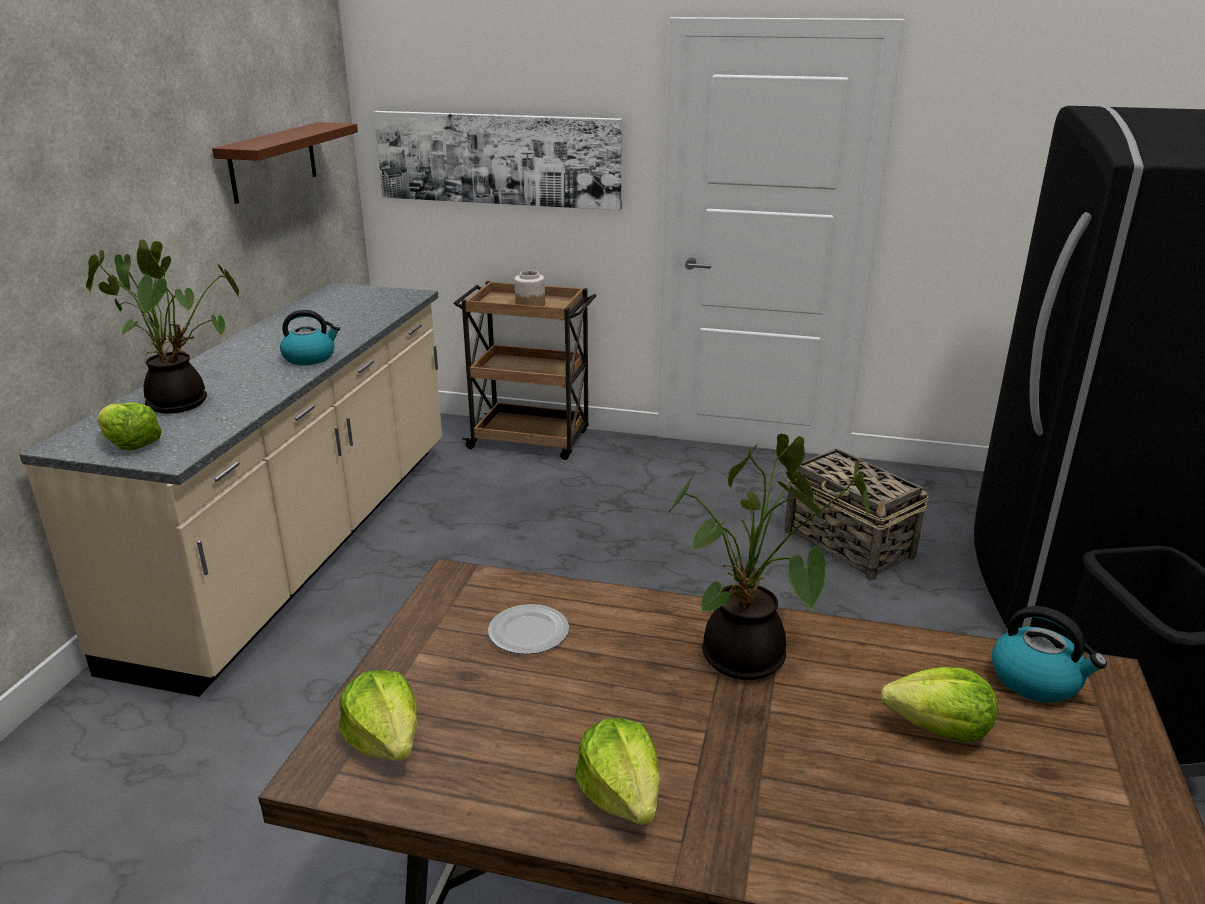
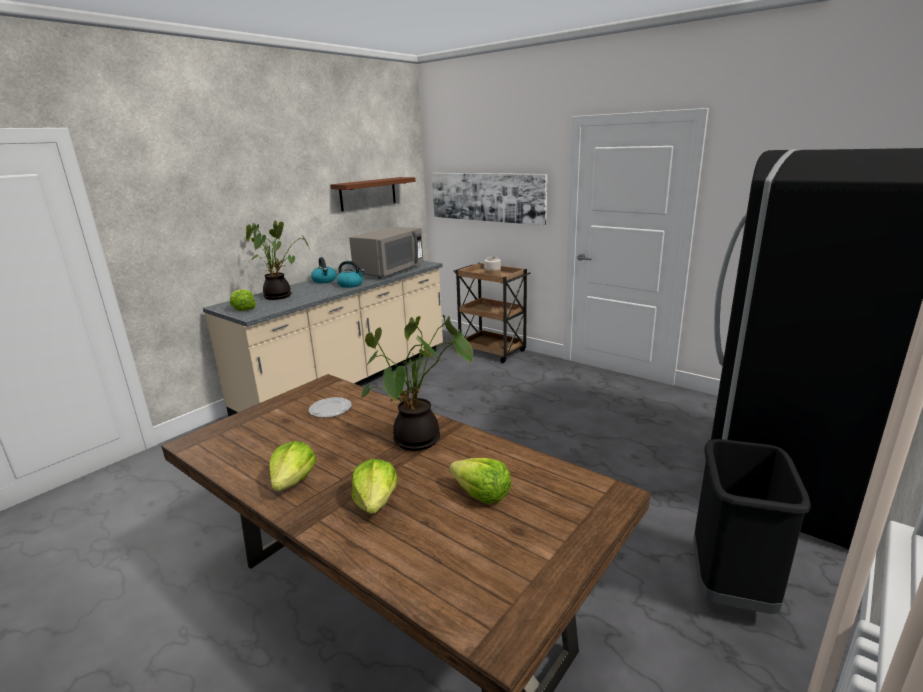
camera: 25 degrees right, 5 degrees down
(354, 318) = (389, 271): none -> grey microwave
(385, 739) = (227, 436): lettuce -> lettuce (376, 501)
(849, 545) = (634, 431): basket -> none
(1037, 680) = (568, 487): kettle -> kettle (324, 281)

